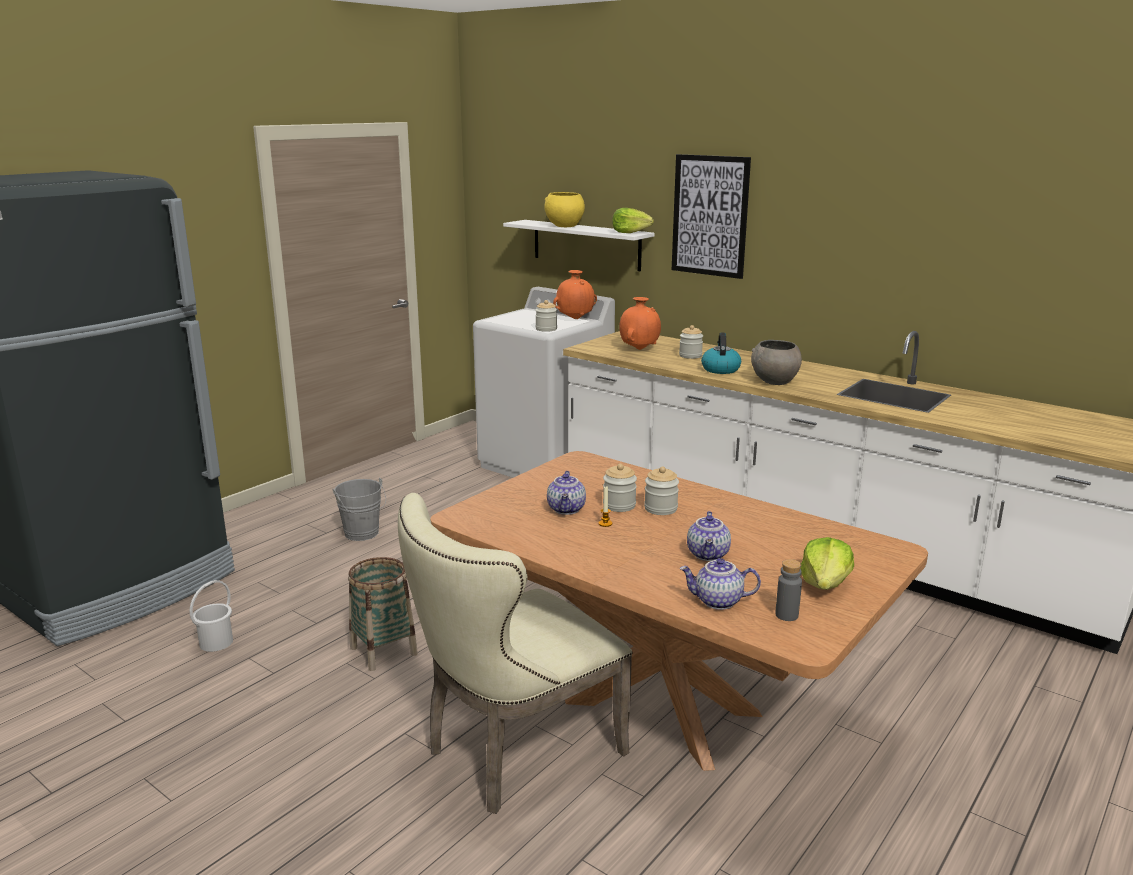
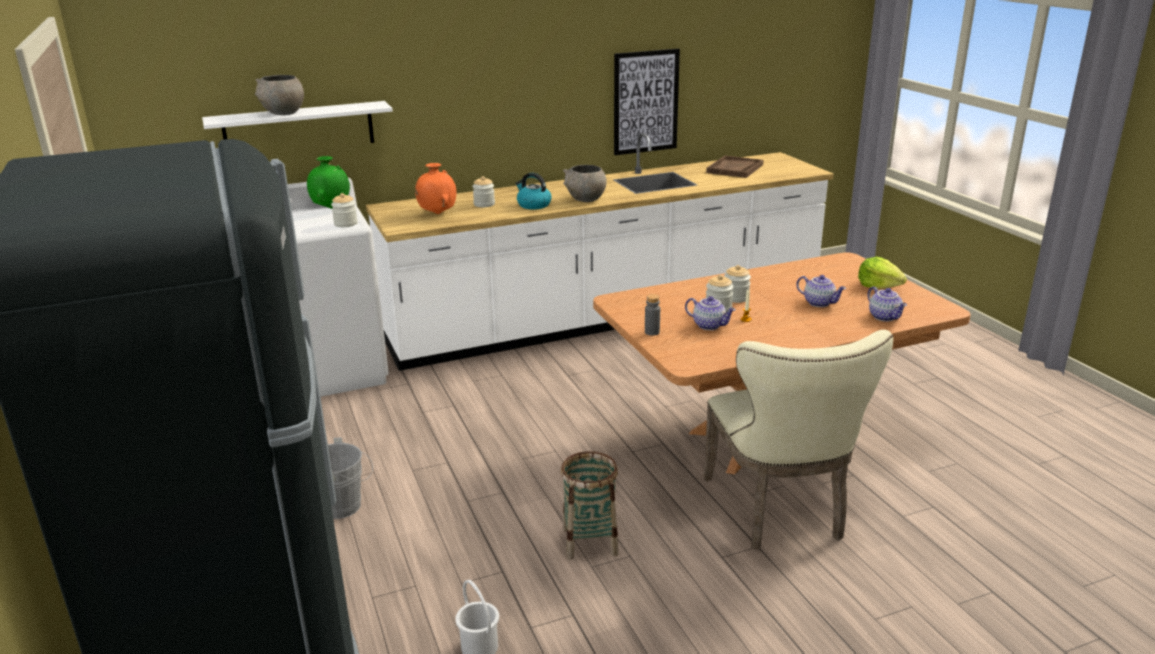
camera: 60 degrees left, 5 degrees up
(564, 226) = (283, 113): yellow bowl -> grey bowl
(575, 319) = (331, 208): orange vase -> green vase
(630, 232) = (371, 105): lettuce -> none
(710, 216) = (444, 74): picture -> picture (645, 102)
(717, 602) = (885, 317): teapot -> teapot turned 60 degrees counterclockwise
(786, 615) = (911, 305): grey bottle -> grey bottle (652, 332)
(1037, 417) = (735, 169): none -> brown tray

